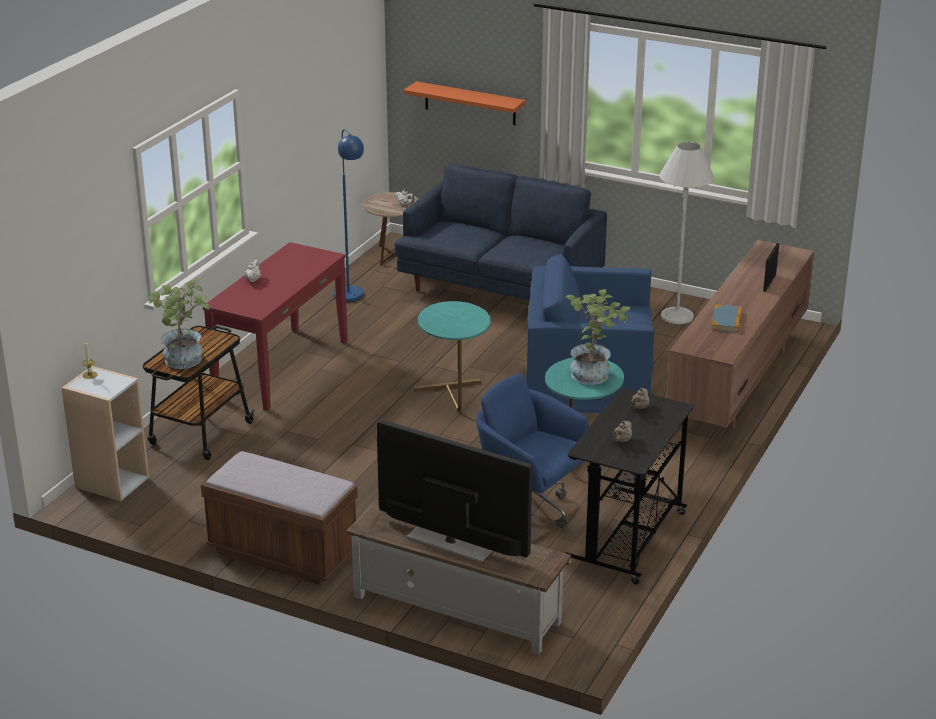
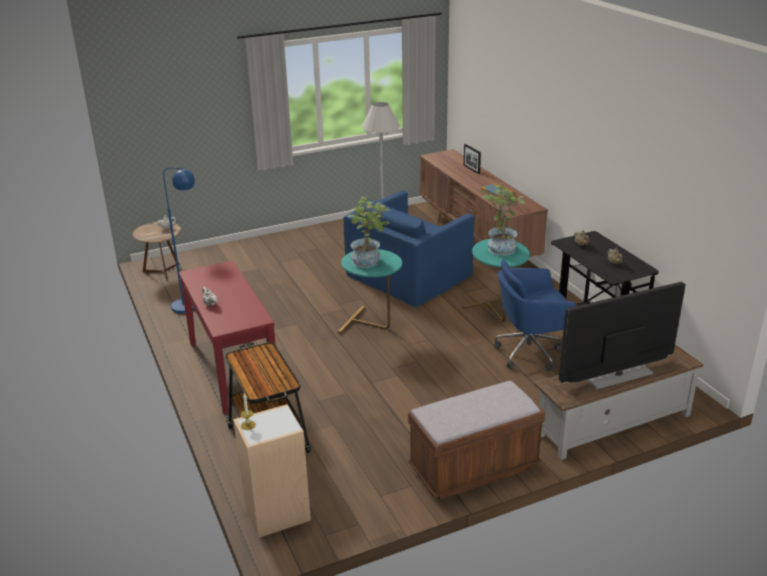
camera: 50 degrees left, 0 degrees up
(184, 362) = (273, 379): potted plant -> potted plant (370, 262)
(470, 103) = (187, 134): orange shelf -> none
(500, 289) = (268, 258): blue sofa -> none

